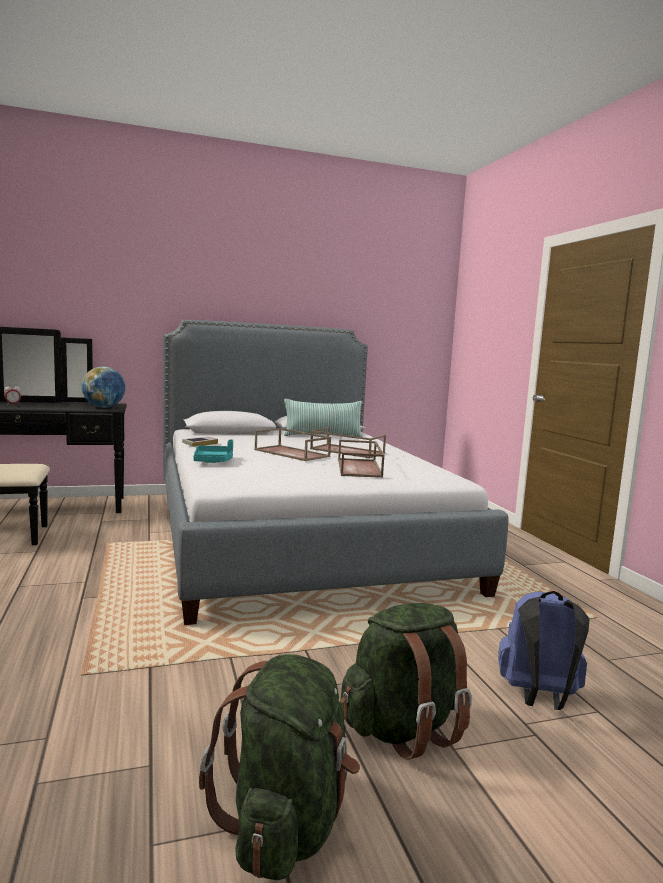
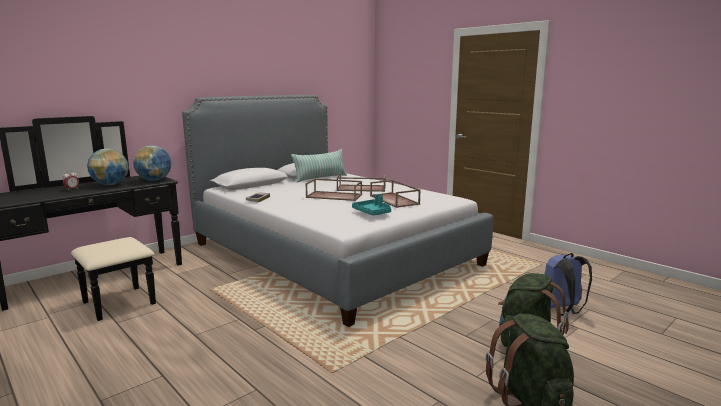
camera: 25 degrees left, 5 degrees up
(55, 405) = (110, 184): none -> globe
(214, 461) = (300, 211): turquoise tray -> turquoise tray (373, 212)

